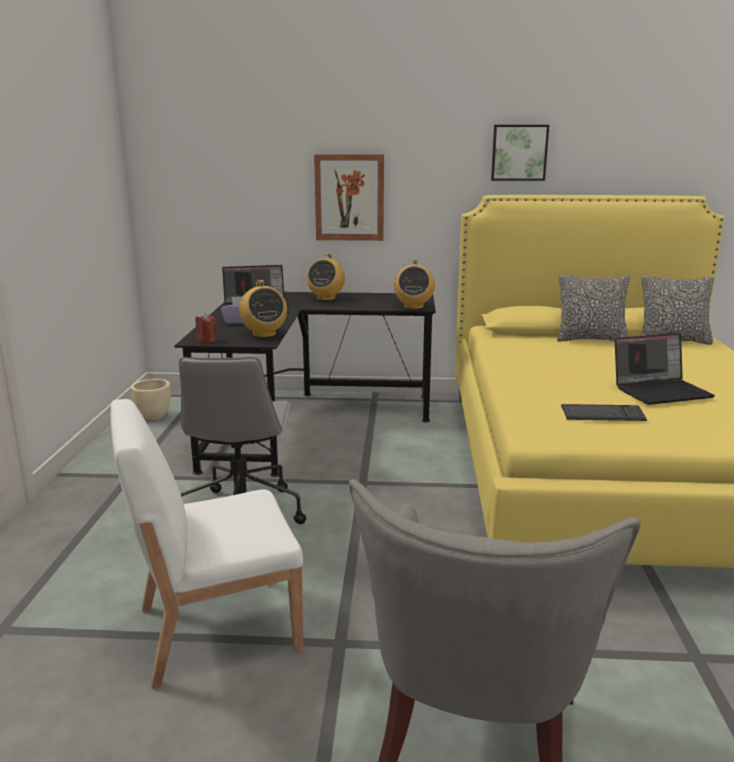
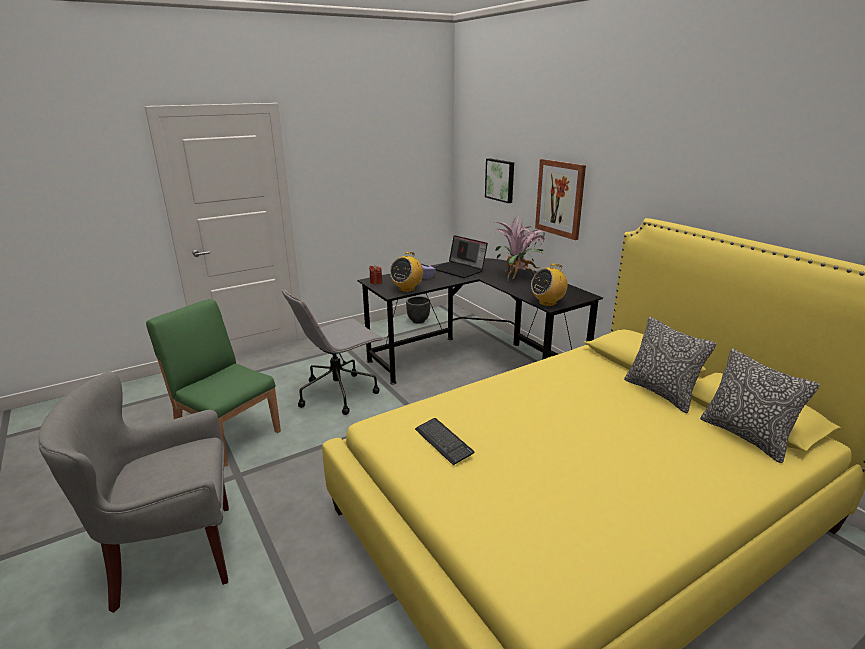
camera: 55 degrees right, 5 degrees up
(153, 416) = (418, 321): beige planter -> black planter
(216, 629) = (228, 434): white chair -> green chair
(326, 298) = (518, 276): radio -> potted plant
(519, 152) = (694, 179): picture -> picture (500, 180)
(661, 391) = (550, 459): laptop -> none

